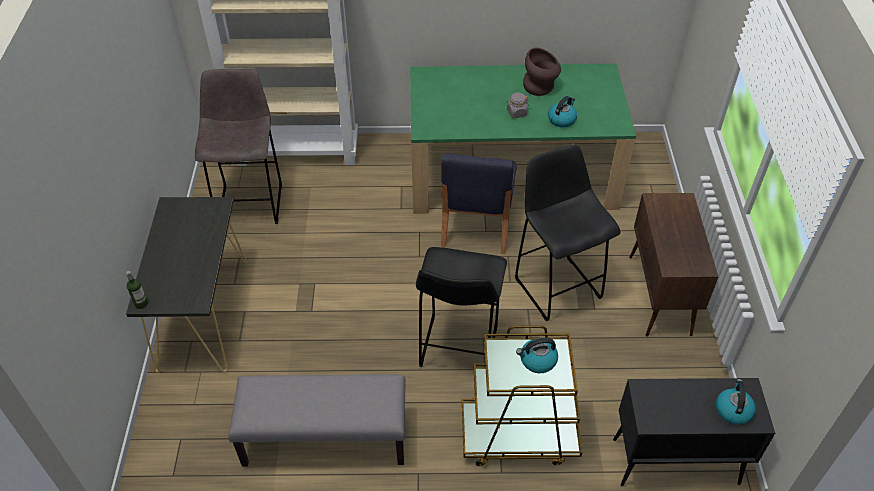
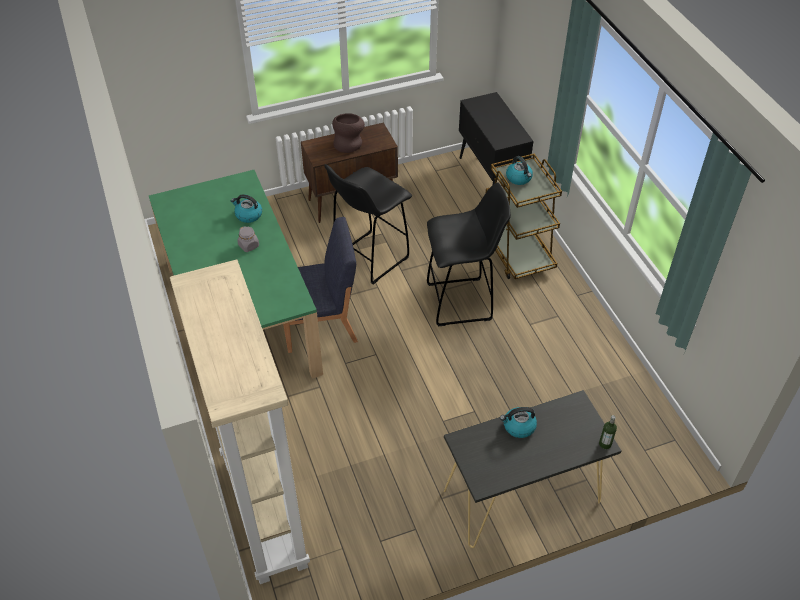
camera: 110 degrees left, 0 degrees up
(251, 203) = (362, 523): grey stool -> none
(324, 439) = (586, 356): grey bench -> none
(540, 88) = (204, 237): brown vase -> brown vase (348, 143)
(733, 410) = (491, 107): kettle -> kettle (518, 427)

